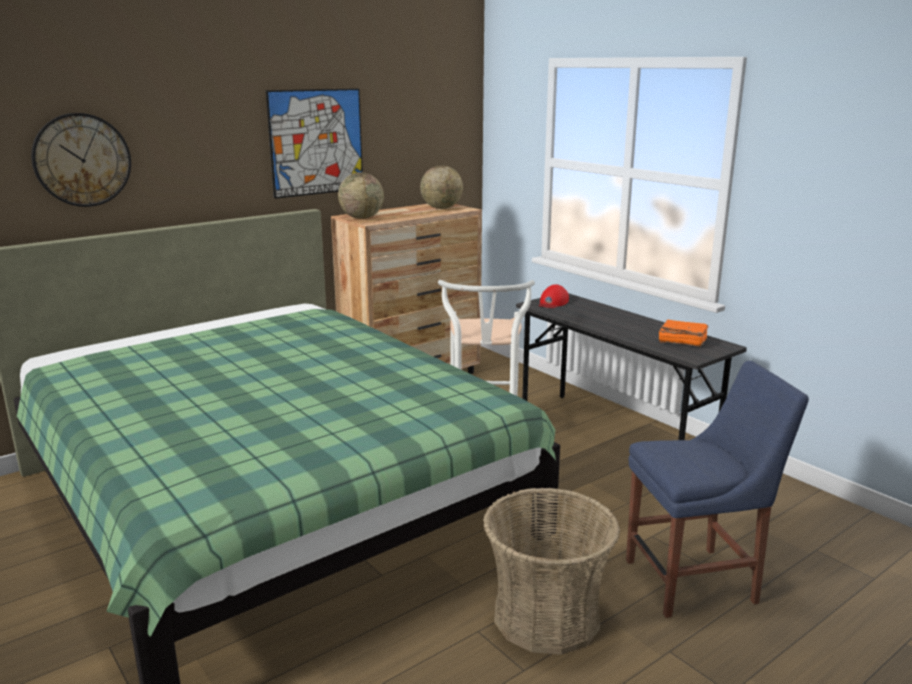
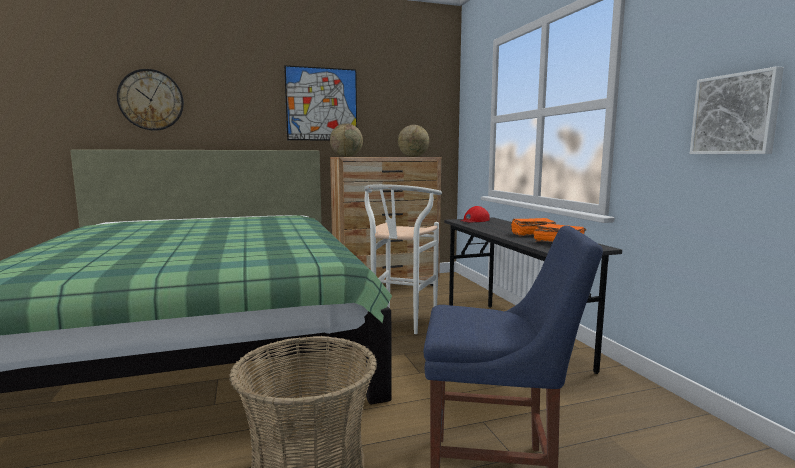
camera: 20 degrees right, 10 degrees down
(643, 328) = (532, 234): none -> orange book
(857, 230) = (735, 114): none -> picture

